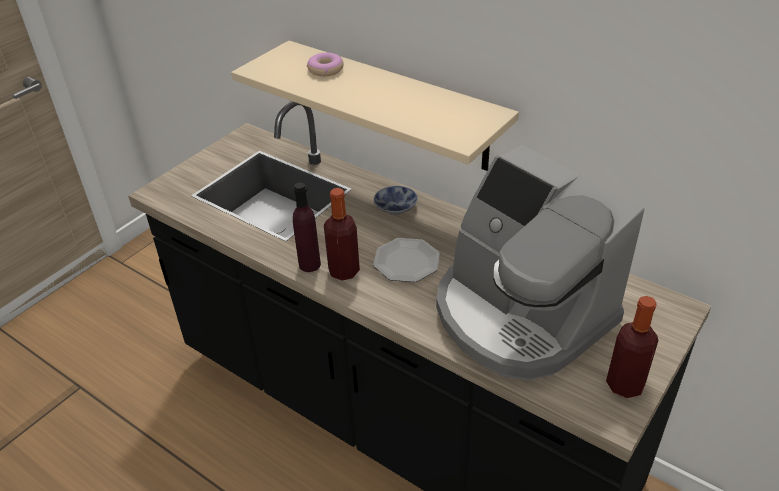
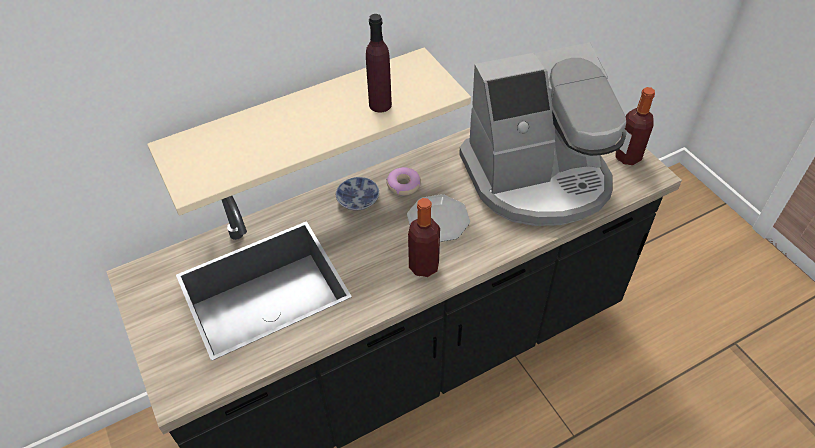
camera: 65 degrees left, 10 degrees up
(309, 264) = (399, 288): purple bottle -> purple bottle (380, 105)
(326, 69) = (246, 134): donut -> donut (403, 185)

